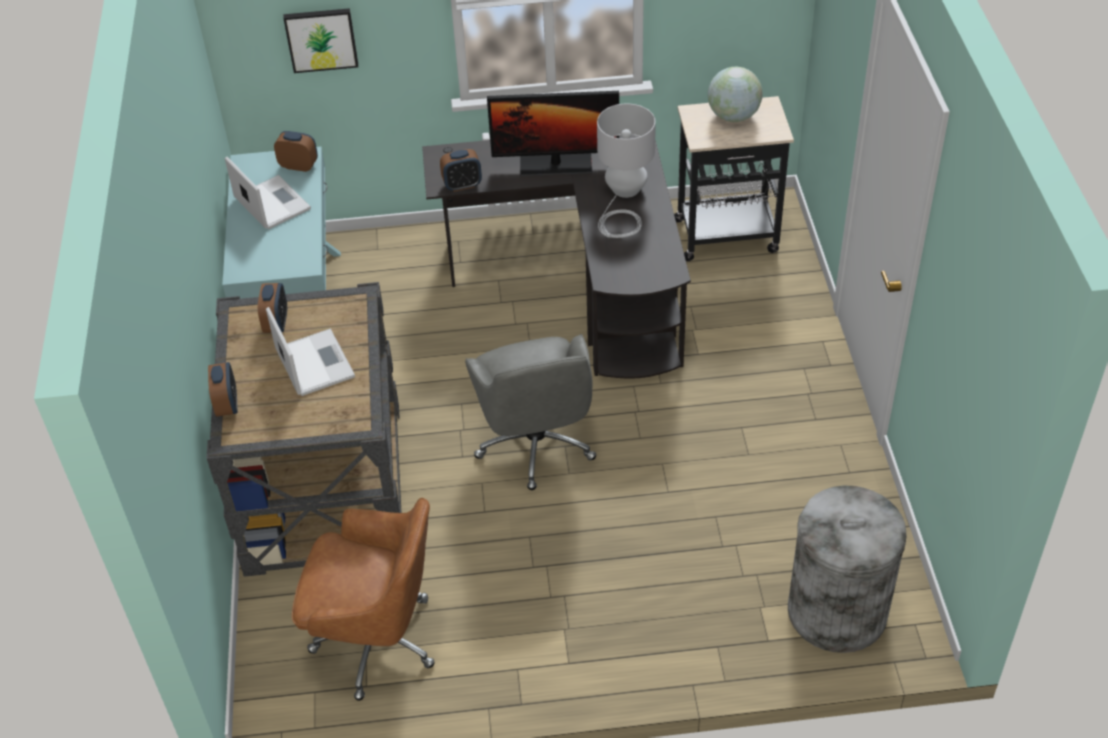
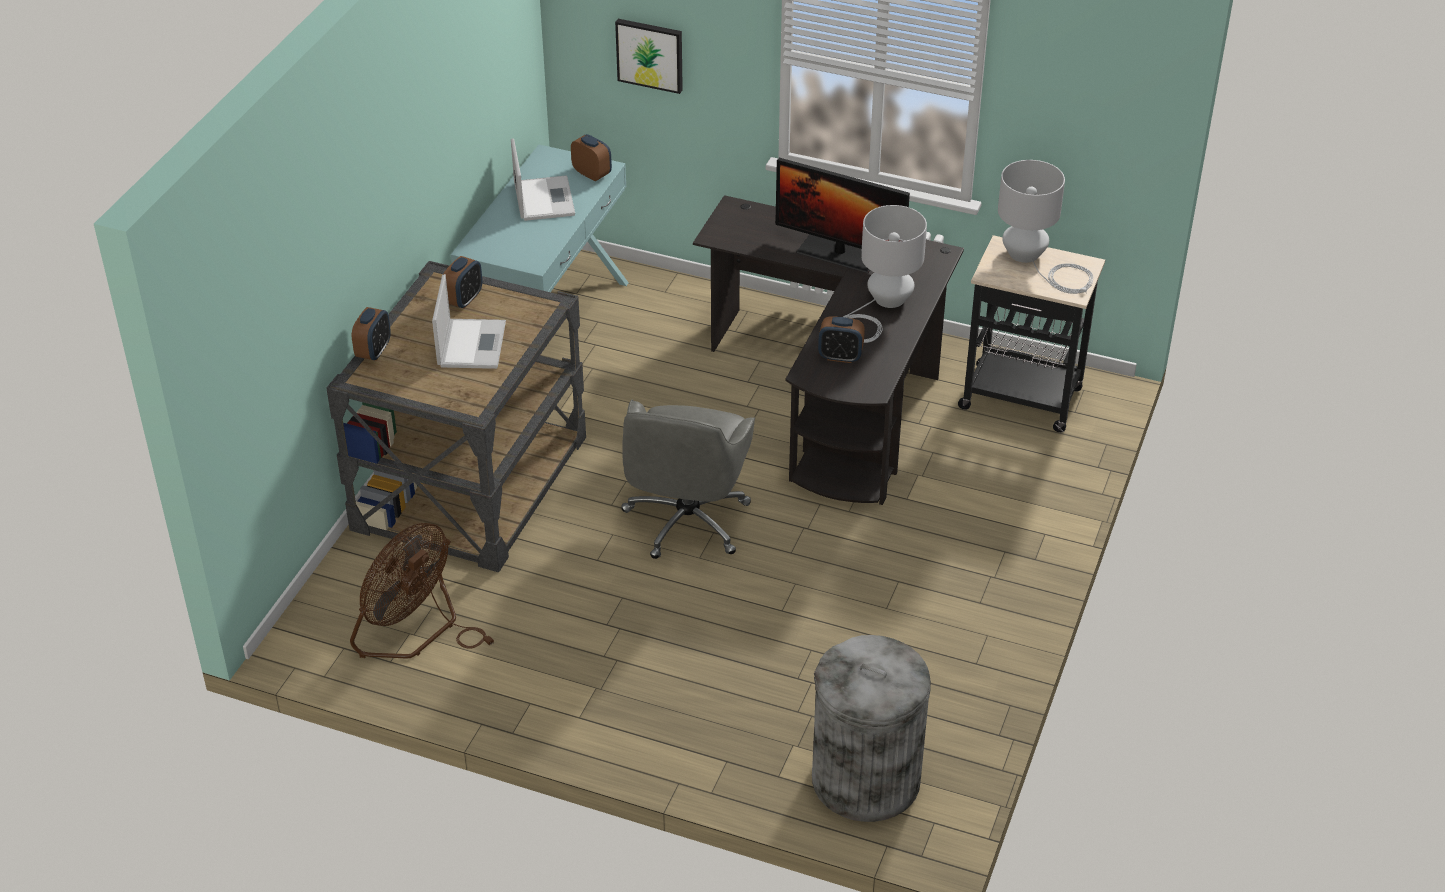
camera: 25 degrees right, 5 degrees down
(376, 642) = (424, 629): brown office chair -> brown fan
(462, 185) = (734, 242): alarm clock -> alarm clock (840, 356)
(733, 116) = (1041, 263): globe -> white table lamp

